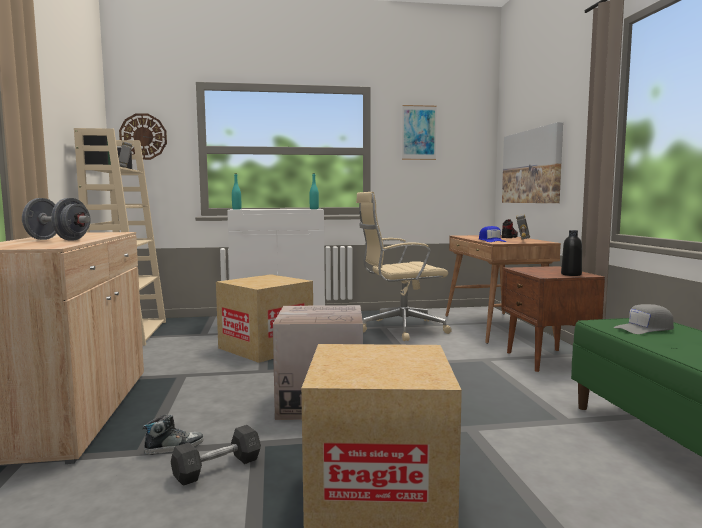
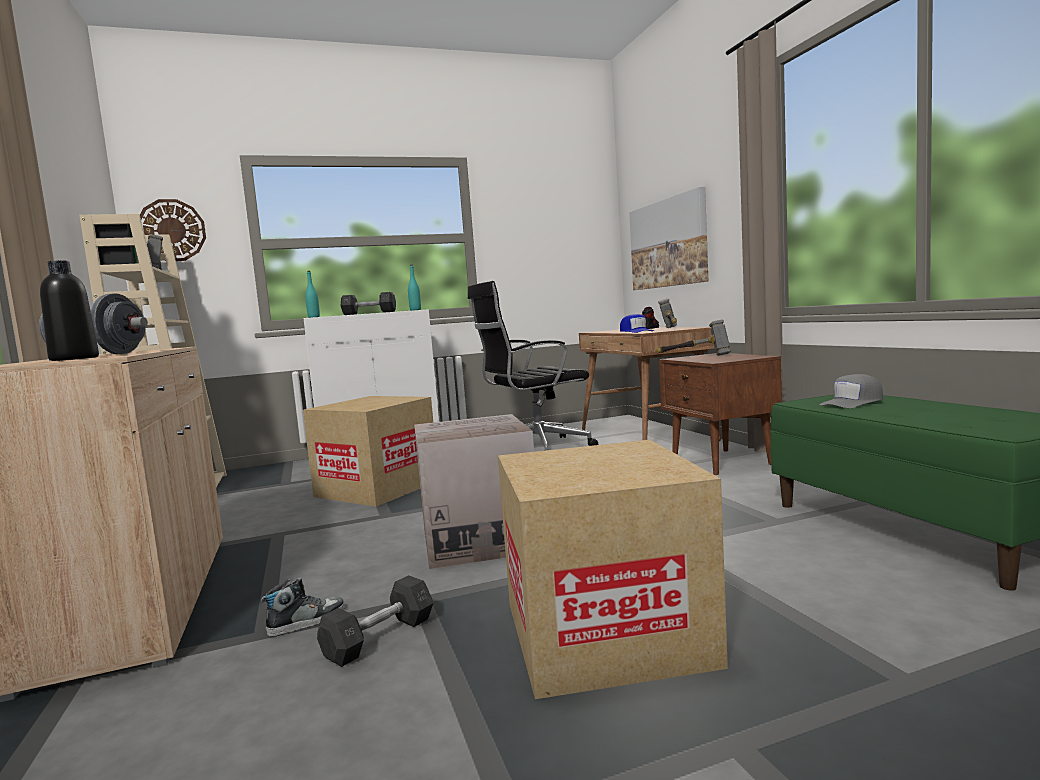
camera: 10 degrees left, 0 degrees up
(278, 209) = (369, 313): none -> grey dumbbell
(400, 329) = (535, 449): beige office chair -> black office chair
(419, 132) = (529, 212): picture -> none
(533, 269) = (695, 357): none -> hammer
(571, 274) = (743, 357): black bottle -> black bottle (74, 359)

